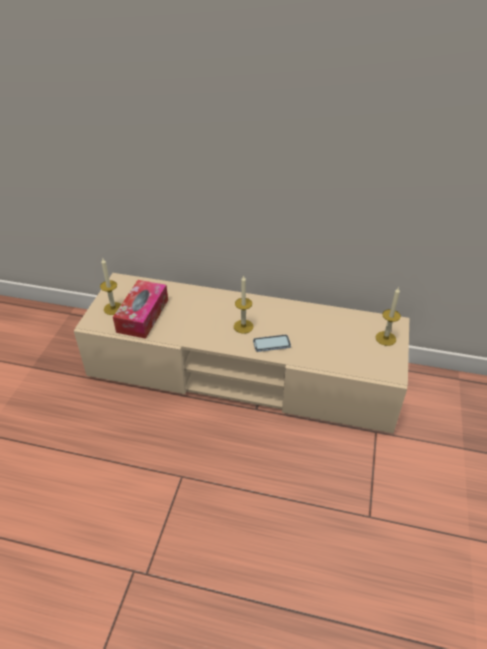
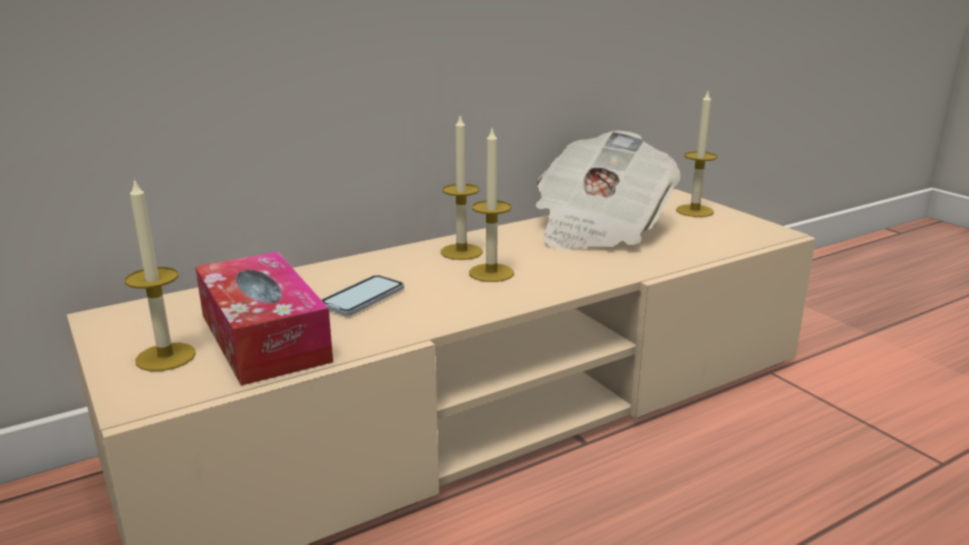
camera: 45 degrees left, 20 degrees down
(251, 308) = (461, 252): none -> candle
(271, 344) = (575, 271): phone -> phone (363, 298)
(322, 325) = (598, 228): none -> newspaper

